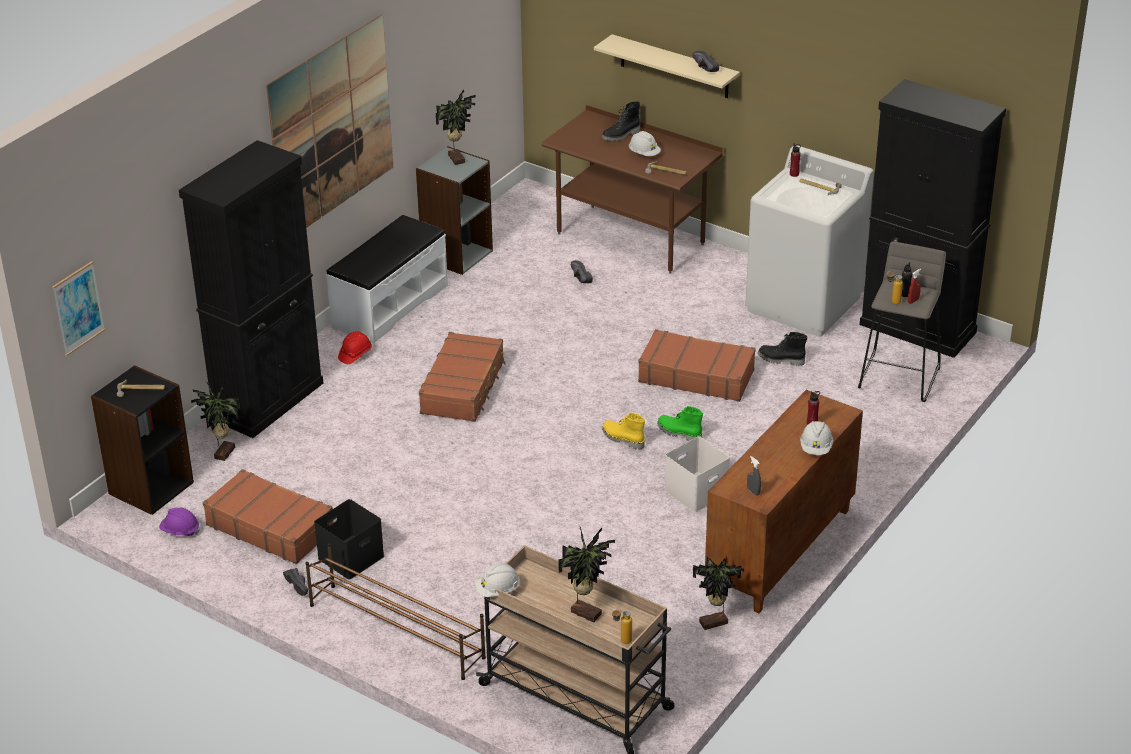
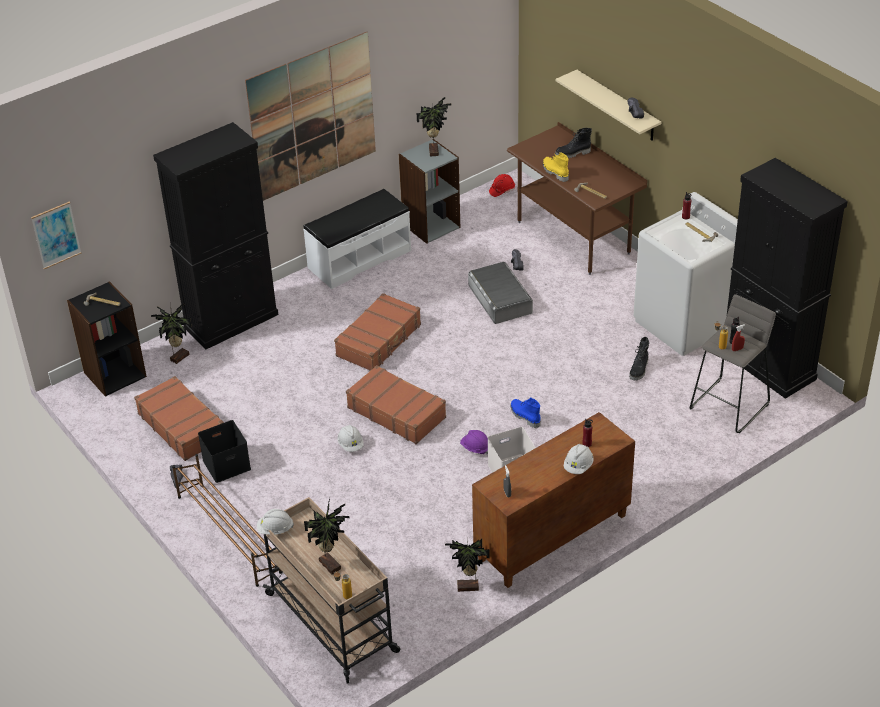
camera: 20 degrees right, 5 degrees up
(180, 531) = (118, 414): purple hard hat -> purple hard hat (475, 448)
(355, 354) = (313, 295): red hard hat -> red hard hat (502, 190)
(581, 317) = (499, 299): none -> grey storage box
(622, 439) = (478, 412): yellow boot -> yellow boot (554, 172)
(644, 154) = (582, 173): white hard hat -> white hard hat (351, 445)
(678, 433) = (524, 416): green boot -> blue boot
(696, 376) = (564, 369): brown suitcase -> brown suitcase (396, 412)
(781, 360) = (639, 370): black boot -> black boot turned 105 degrees counterclockwise

